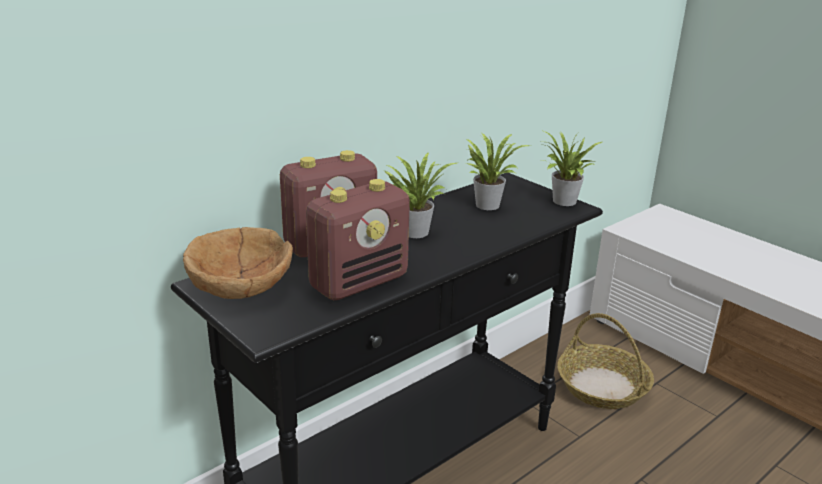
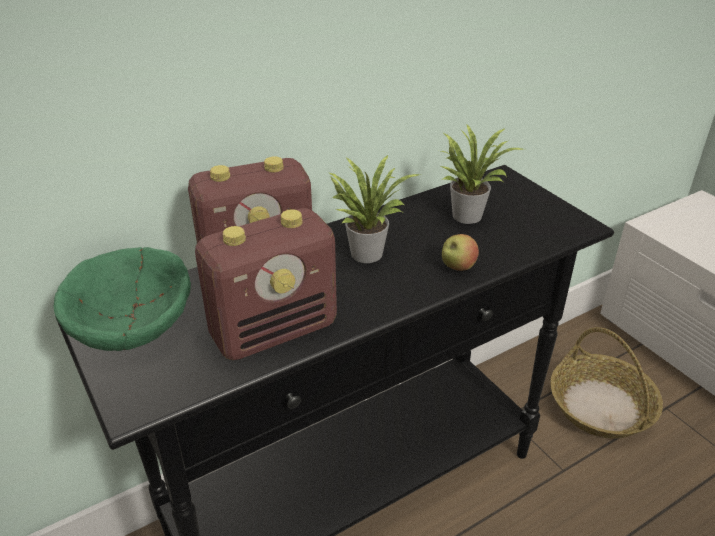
camera: 10 degrees right, 10 degrees up
(240, 285) = (132, 323): brown bowl -> green bowl
(490, 237) = (457, 267): none -> apple
(563, 202) = (564, 216): potted plant -> none

